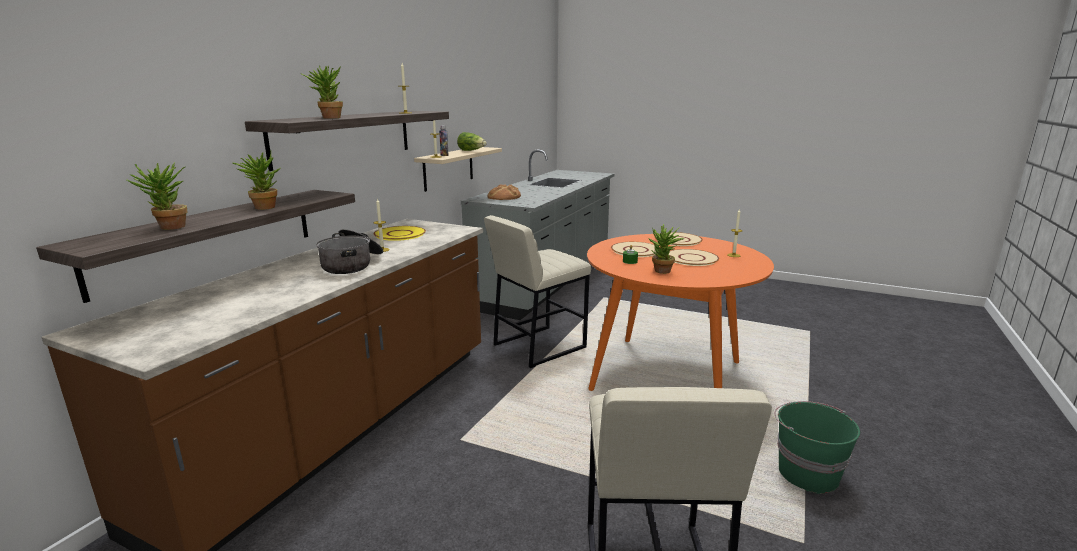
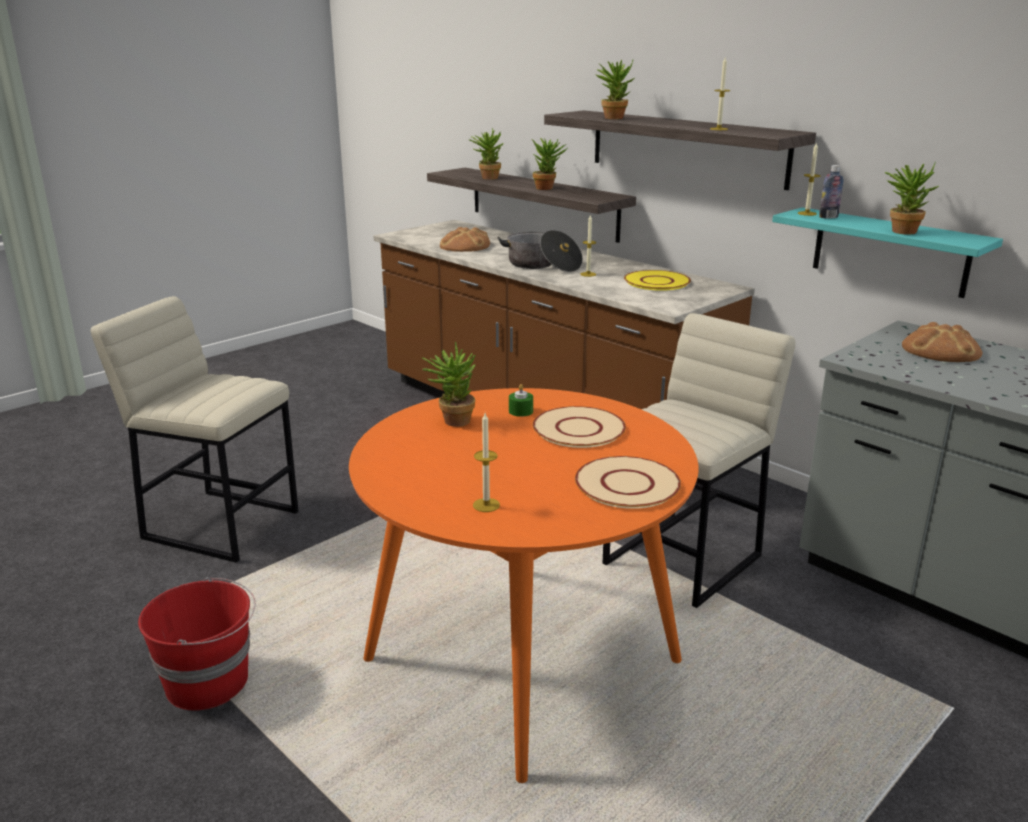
camera: 110 degrees right, 5 degrees up
(256, 302) = (465, 246): none -> bread
(448, 168) = (889, 252): beige shelf -> turquoise shelf
(472, 151) = (902, 230): lettuce -> potted plant
(537, 347) = (684, 558): beige chair -> beige chair turned 60 degrees clockwise
(692, 258) = (497, 460): beige plate -> none
(806, 473) = (209, 682): green bucket -> red bucket

